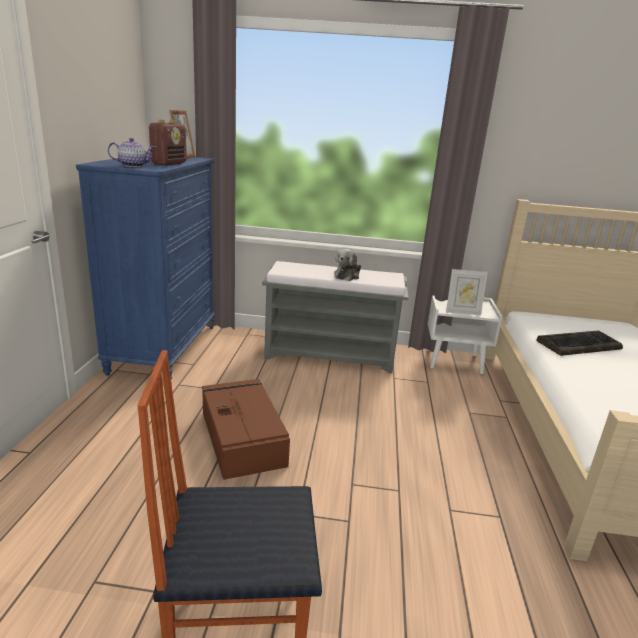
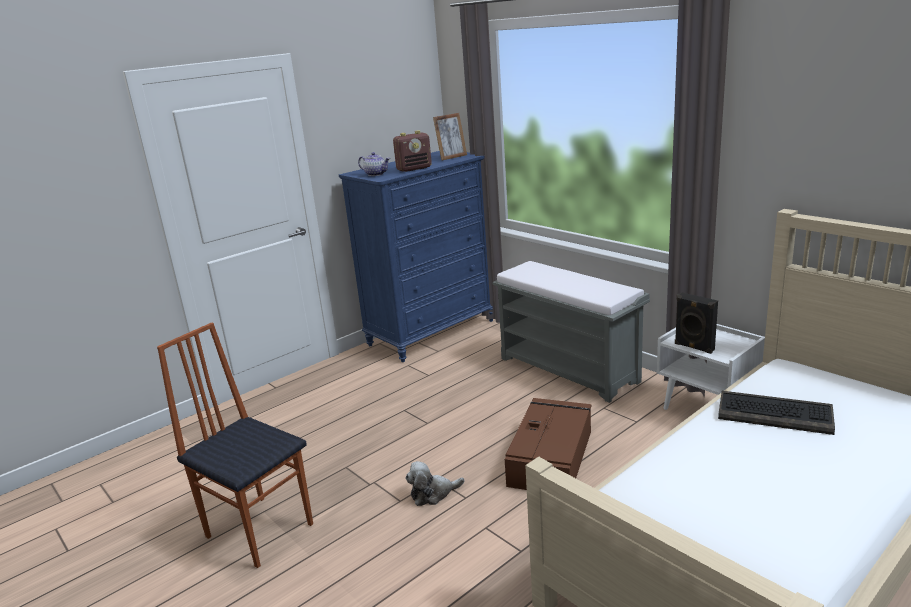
camera: 45 degrees right, 0 degrees up
(242, 437) = (403, 418): brown storage box -> brown storage box (551, 456)
(347, 275) = (571, 285): plush toy -> plush toy (433, 493)
(462, 312) = (693, 347): picture frame -> black speaker

